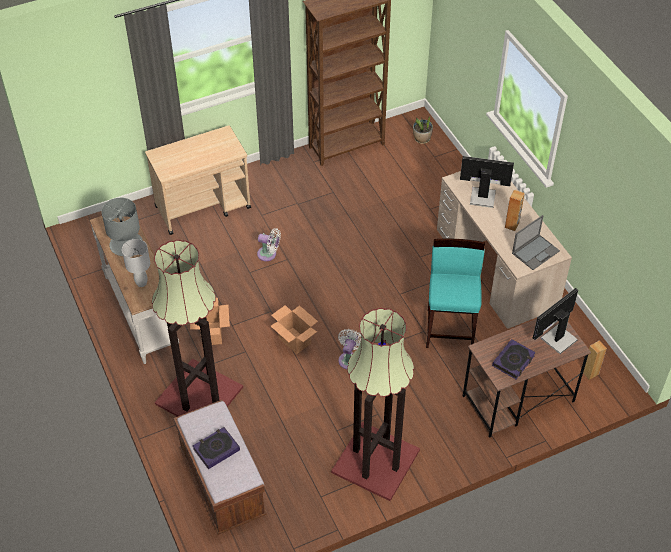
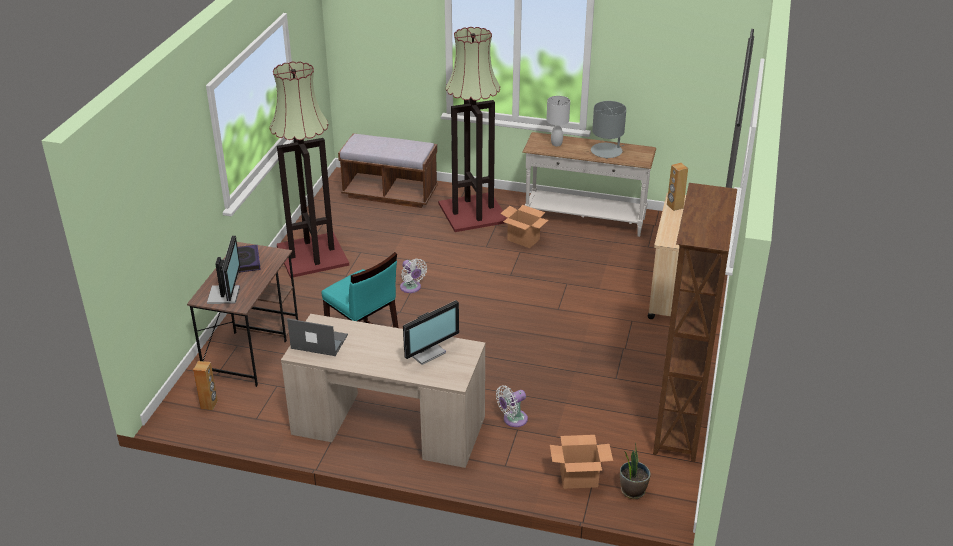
camera: 130 degrees right, 15 degrees down
(216, 449) = (387, 144): book -> none
(268, 254) = (575, 302): white fan -> white fan (513, 420)
(294, 340) = (465, 272): cardboard box -> cardboard box (579, 478)
(512, 225) = (367, 347): brown speaker -> brown speaker (674, 206)
(536, 252) = (318, 342): laptop -> laptop turned 105 degrees clockwise

